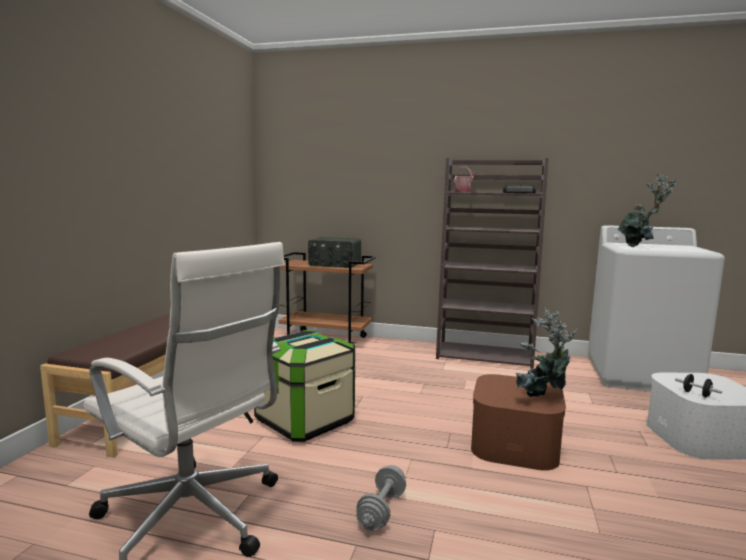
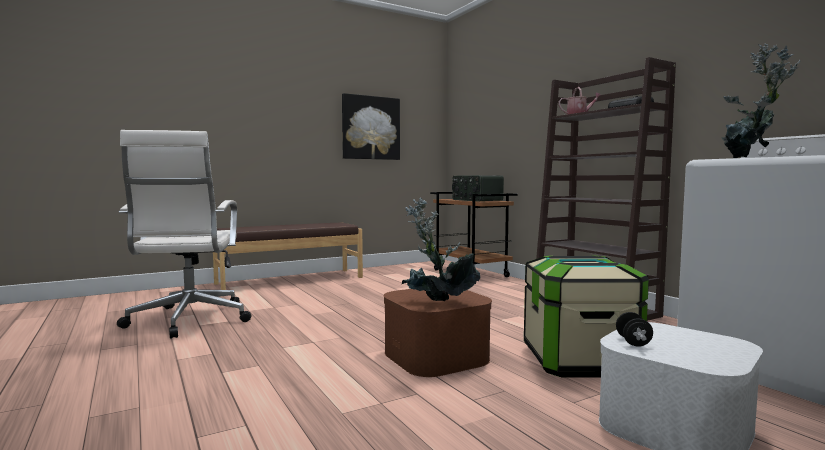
camera: 45 degrees right, 5 degrees down
(200, 181) = (370, 128): none -> picture
(305, 421) = (335, 304): storage box -> storage box (579, 361)
(381, 510) = (259, 348): grey dumbbell -> none

